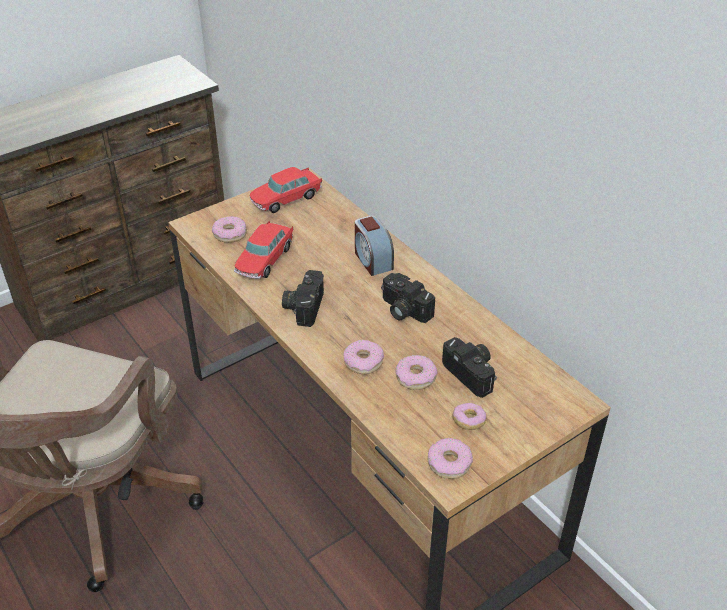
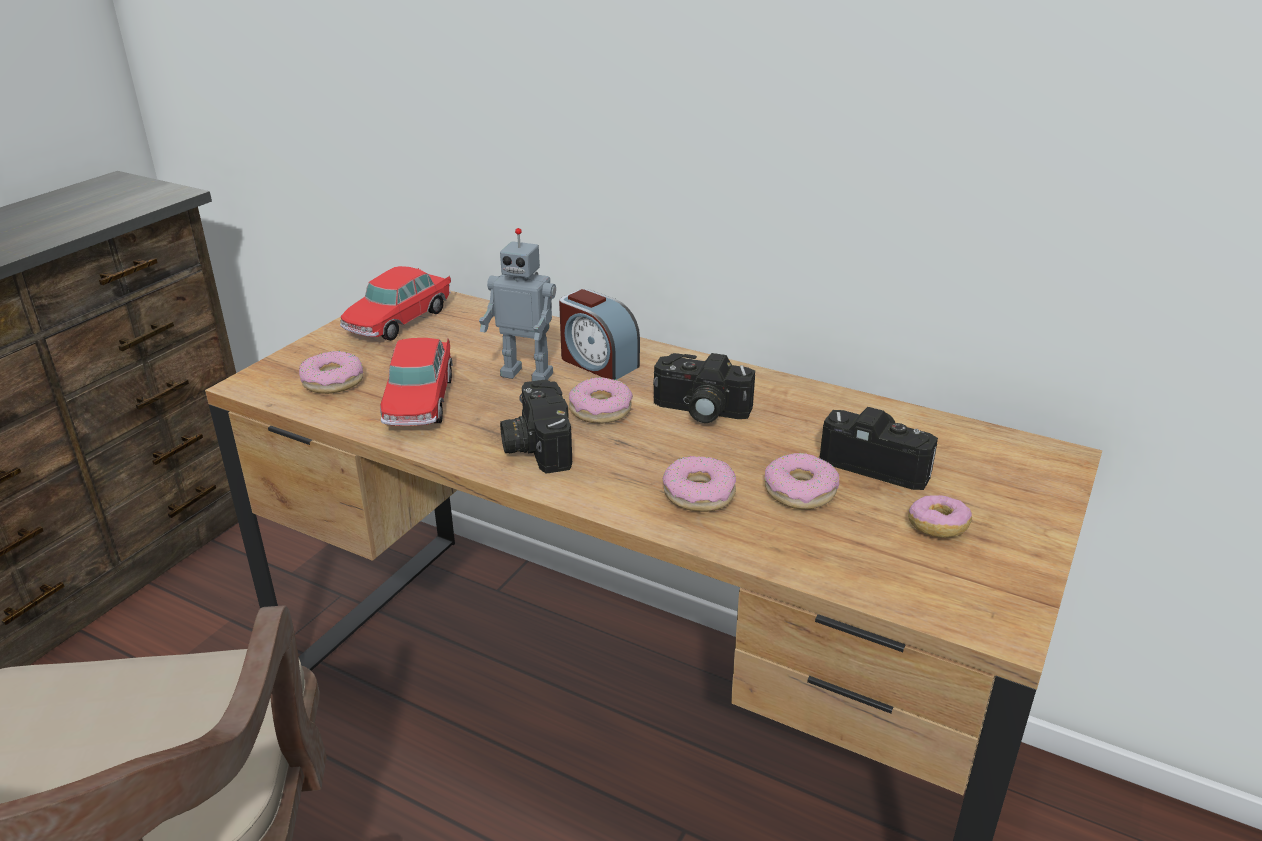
camera: 25 degrees left, 10 degrees down
(330, 257) = (528, 374): none -> toy robot
(449, 463) = (968, 596): donut -> donut (600, 410)

